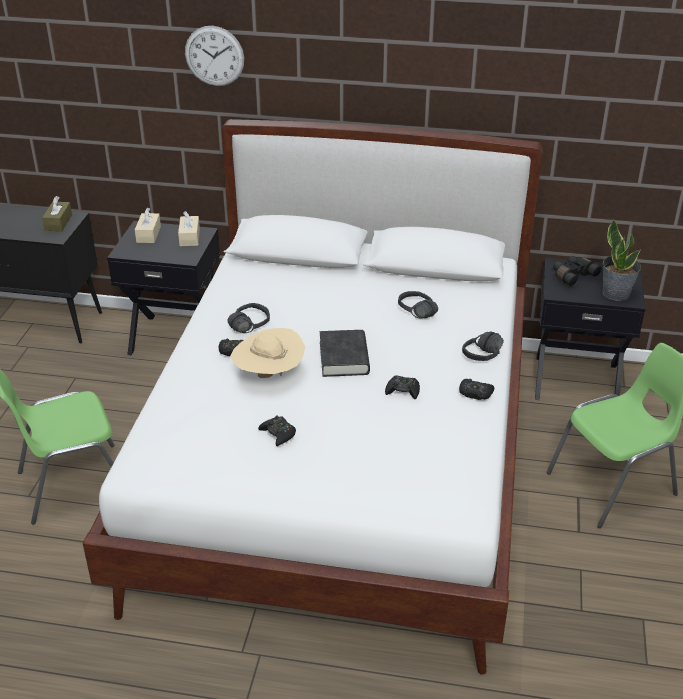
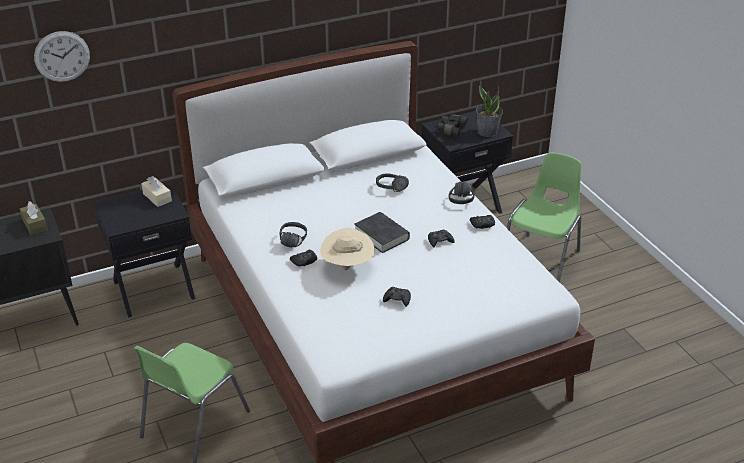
camera: 35 degrees left, 0 degrees up
(148, 234) = (120, 207): beige tissue box -> none
(214, 56) = (157, 40): wall clock -> wall clock (62, 56)

